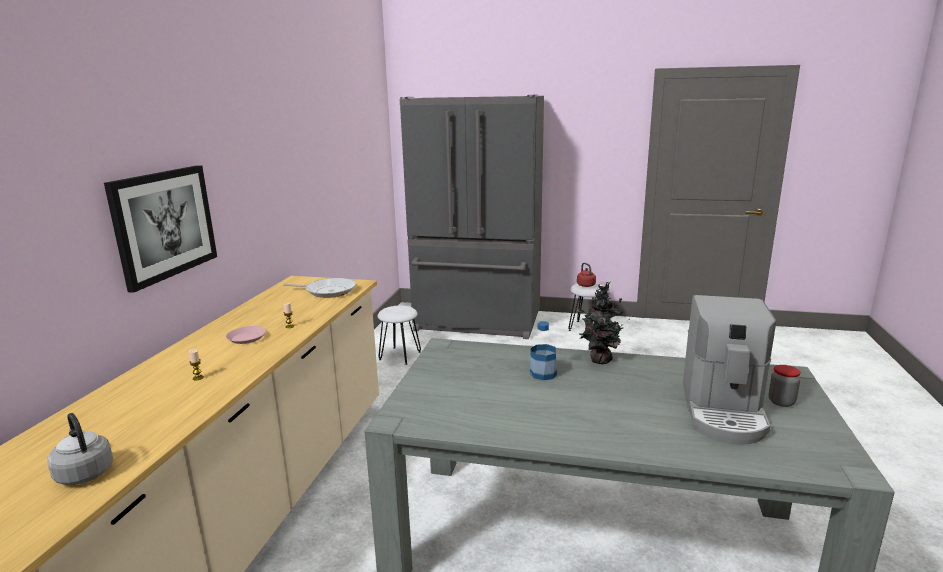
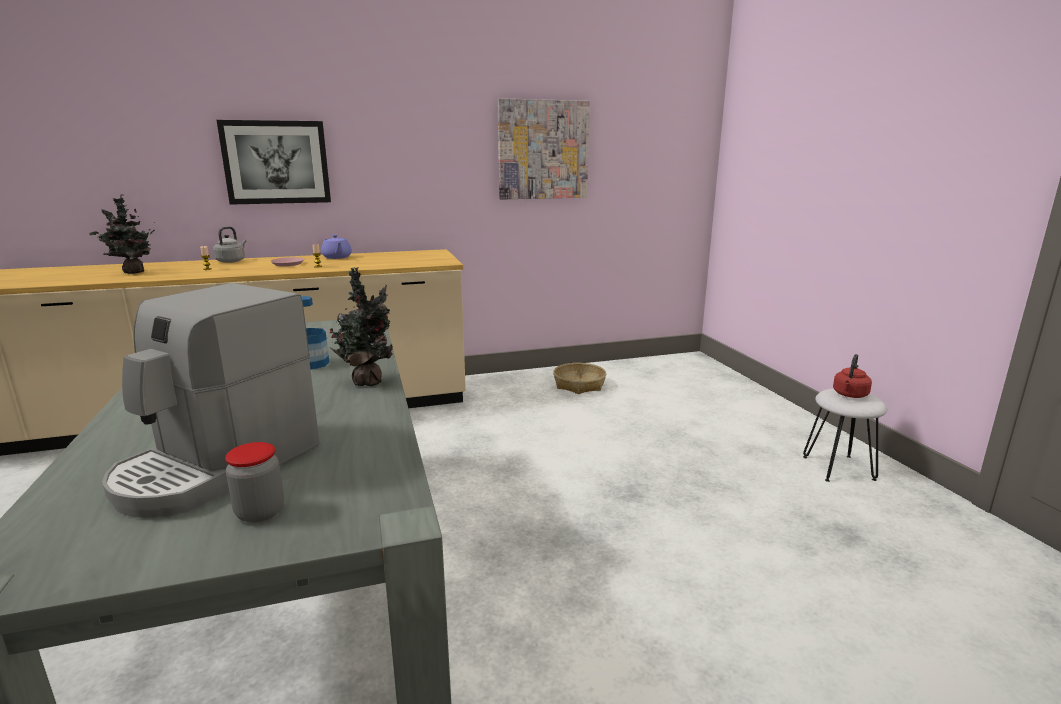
camera: 60 degrees right, 0 degrees up
(84, 472) = (69, 278): grey kettle -> grey kettle (232, 261)
(128, 425) = (132, 272): none -> potted plant
(250, 315) = (337, 257): none -> purple teapot
(326, 164) = (543, 150): none -> picture
(328, 291) = (414, 260): frying pan -> none
(400, 355) = (579, 385): white stool -> basket
(477, 322) = (719, 397): grey fridge -> none
(723, 411) = (218, 467): coffee machine -> coffee machine turned 45 degrees counterclockwise

